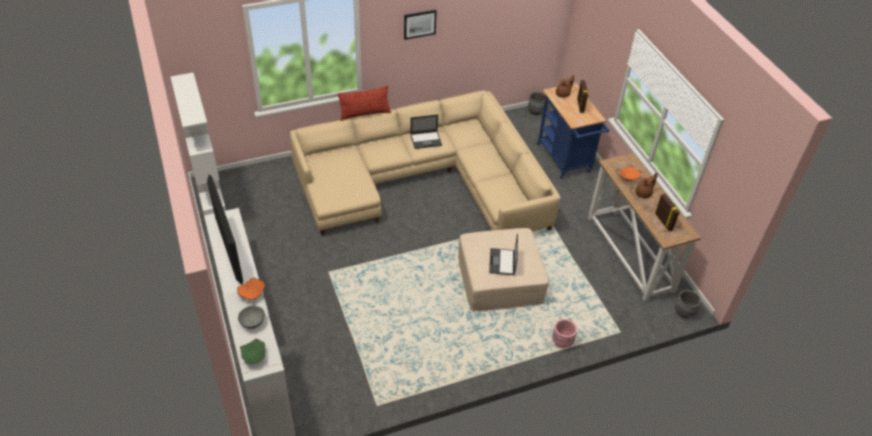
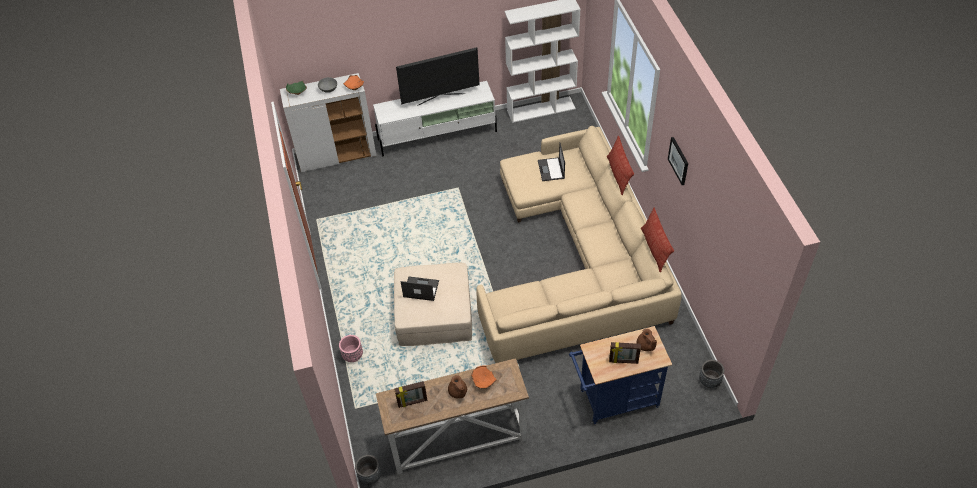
camera: 100 degrees right, 5 degrees up
(426, 140) = (603, 239): laptop -> laptop (551, 170)
(452, 96) = (654, 249): none -> pillow

